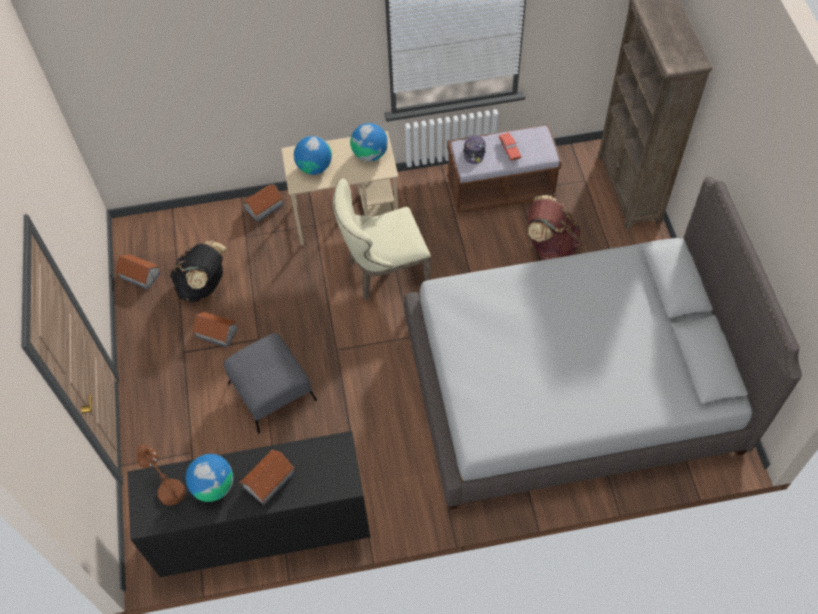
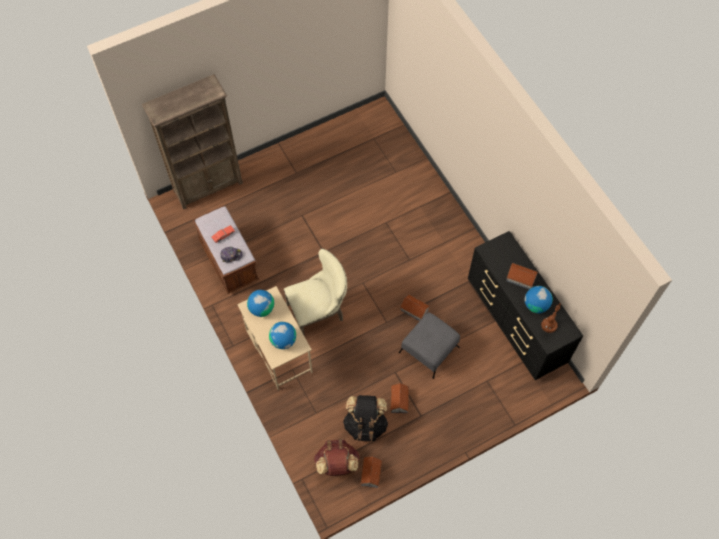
camera: 110 degrees left, 5 degrees up
(263, 207) = (286, 410): toy house -> toy house (414, 310)
(383, 273) = (319, 312): beige chair -> beige chair turned 75 degrees counterclockwise
(550, 245) = (267, 221): brown backpack -> brown backpack (337, 464)
(571, 387) = (367, 189): grey bed -> none

